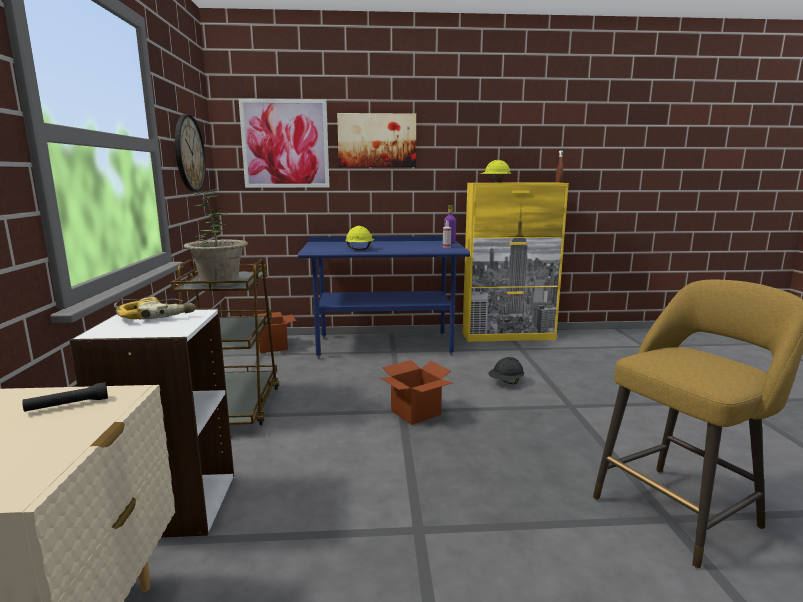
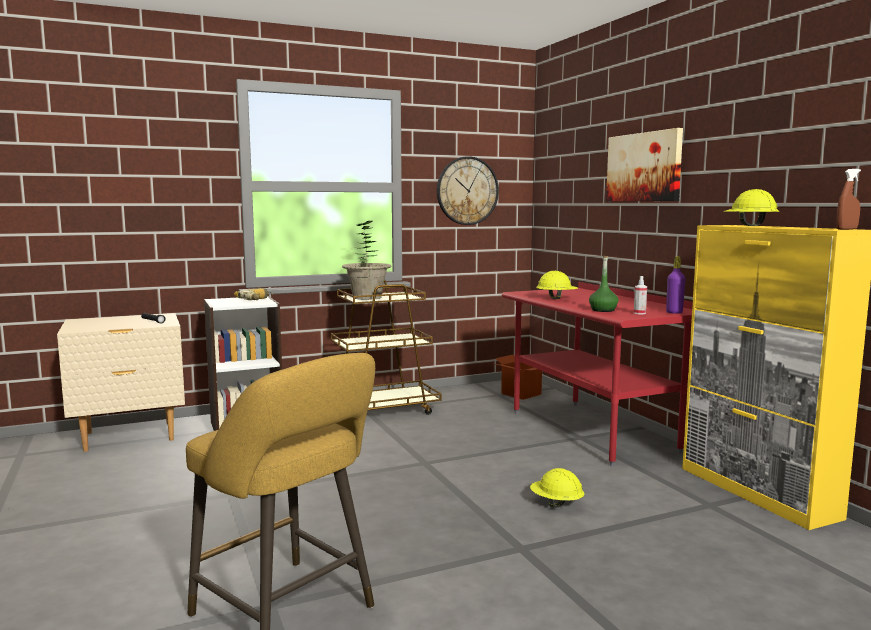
camera: 70 degrees right, 5 degrees down
(285, 144) = (574, 176): picture -> none
(384, 346) = (591, 431): blue desk -> red desk
(415, 412) = (426, 469): cardboard box -> none
(426, 249) = (603, 310): none -> green bottle
(506, 382) = (556, 504): black hard hat -> yellow hard hat

